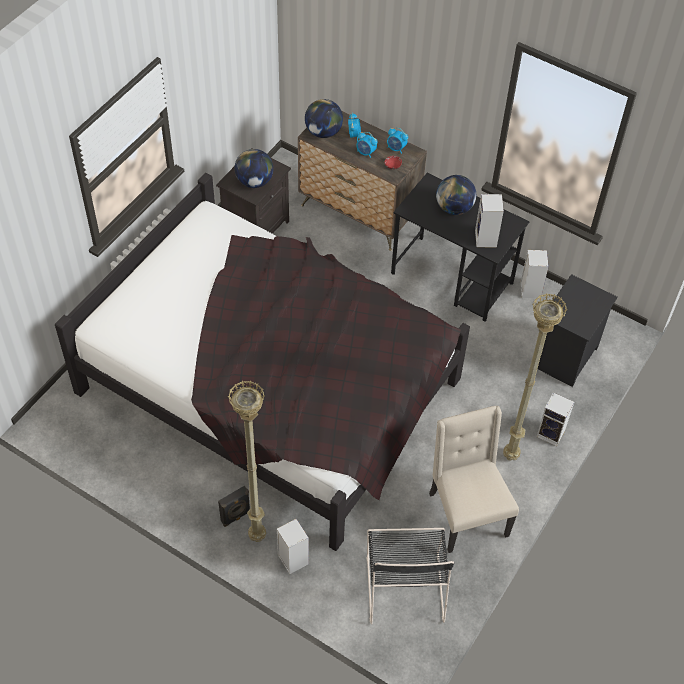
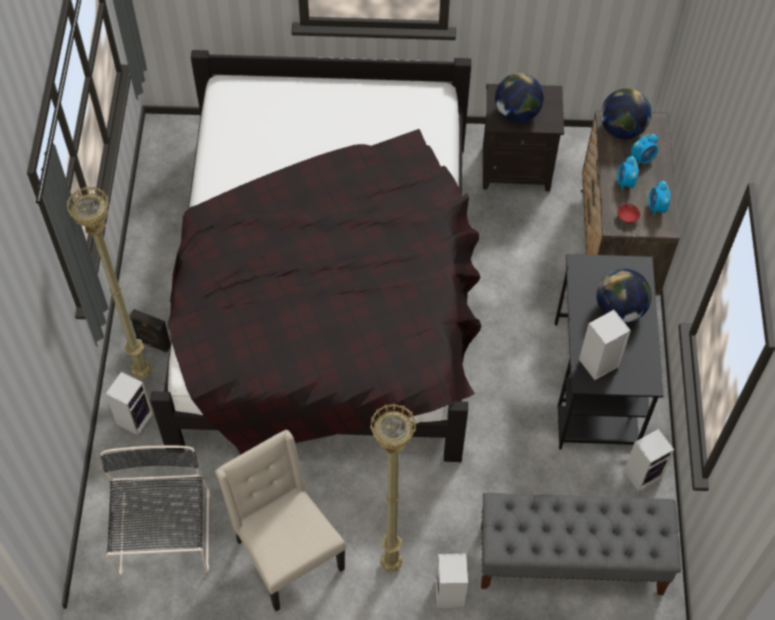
camera: 60 degrees right, 5 degrees up
(405, 584) = (165, 537): black chair -> black chair turned 120 degrees clockwise
(466, 513) = (286, 554): beige chair -> beige chair turned 75 degrees counterclockwise
(565, 358) = (570, 560): black nightstand -> grey bench

